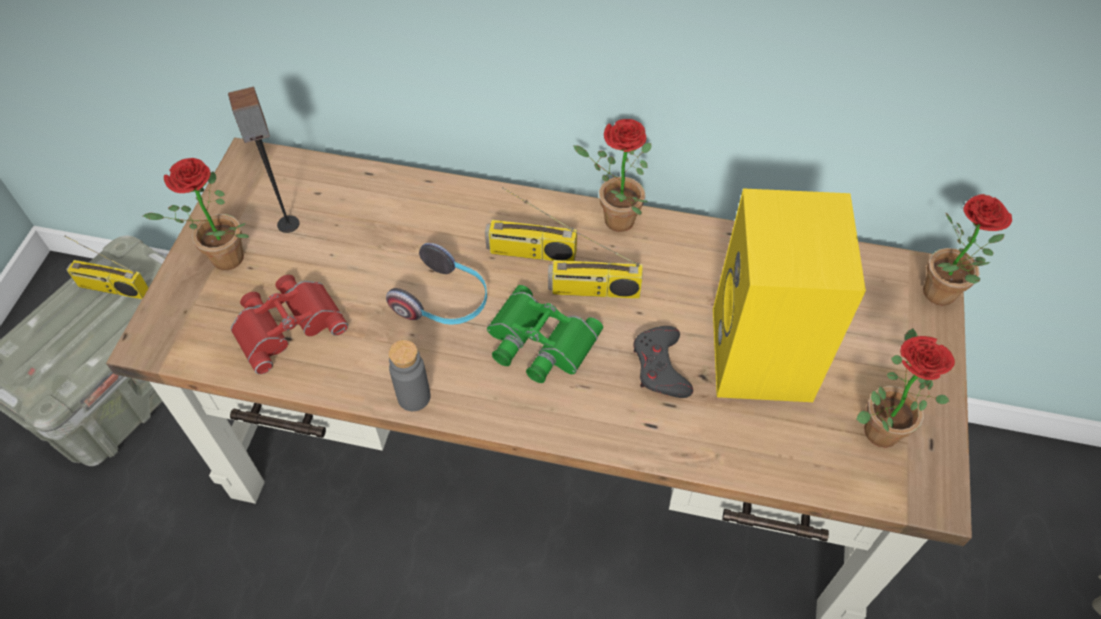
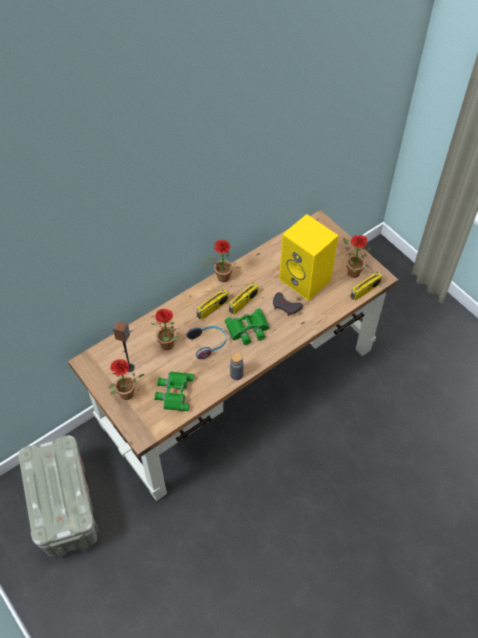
camera: 50 degrees left, 0 degrees up
(111, 288) = (46, 468): radio -> radio (365, 290)
(287, 323) = (174, 392): red binoculars -> green binoculars
(942, 298) = (328, 225): potted plant -> potted plant (170, 346)

